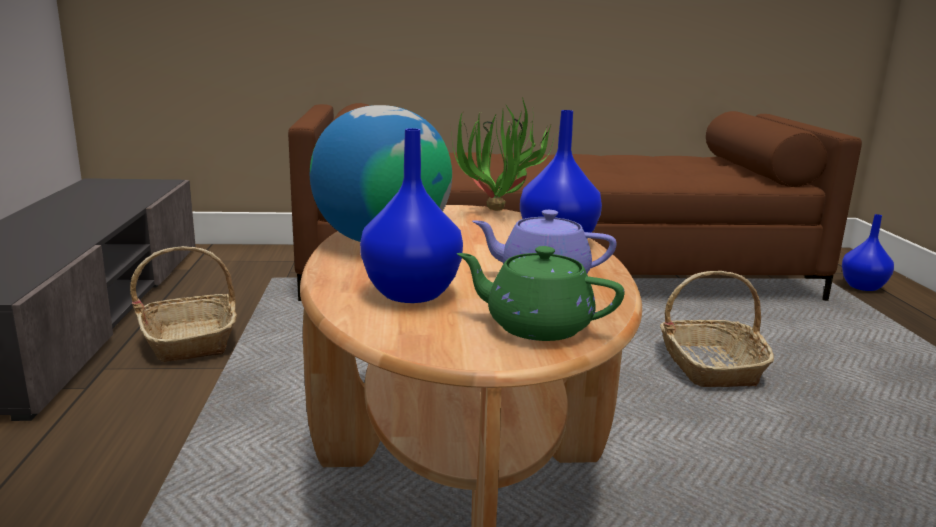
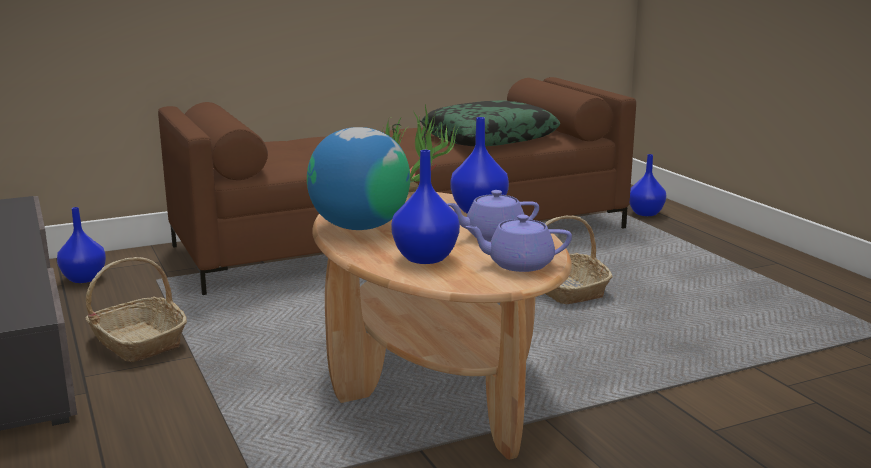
camera: 20 degrees left, 0 degrees up
(212, 267) = (83, 279): none -> blue vase
(536, 326) = (519, 264): green teapot -> purple teapot
(664, 170) = (489, 137): none -> pillow

